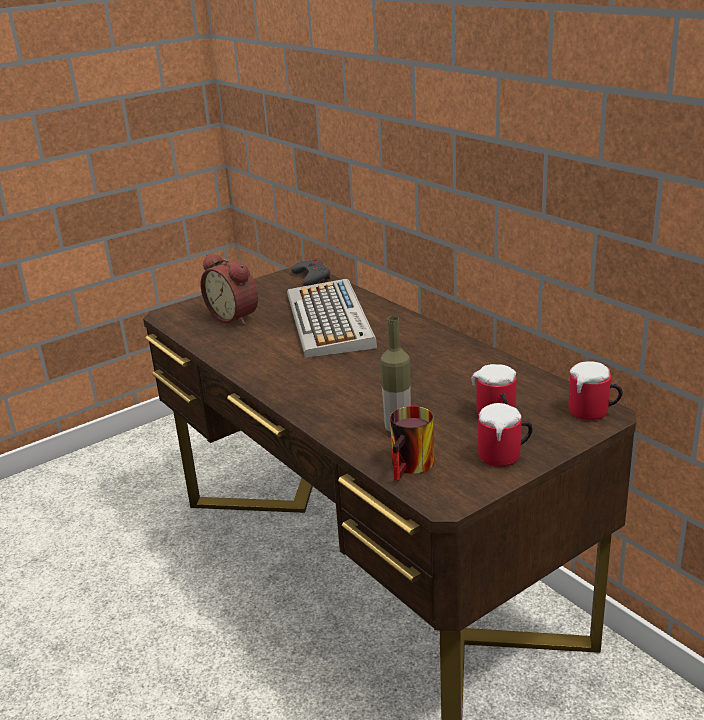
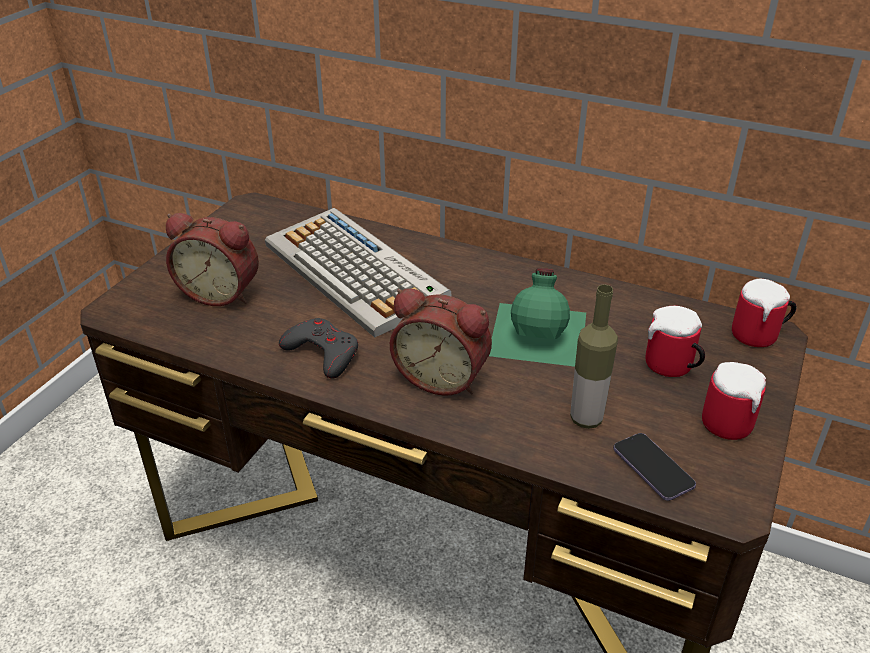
camera: 30 degrees left, 10 degrees up
(312, 277) = (273, 211): grey game controller -> grey game controller (322, 352)
(326, 387) = (442, 377): none -> alarm clock
(413, 466) = (653, 468): mug -> phone
(420, 377) = (540, 332): none -> green bottle

